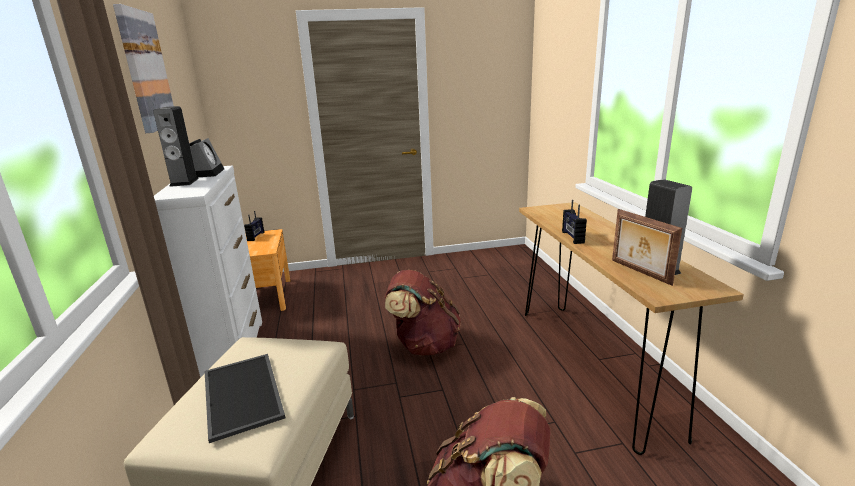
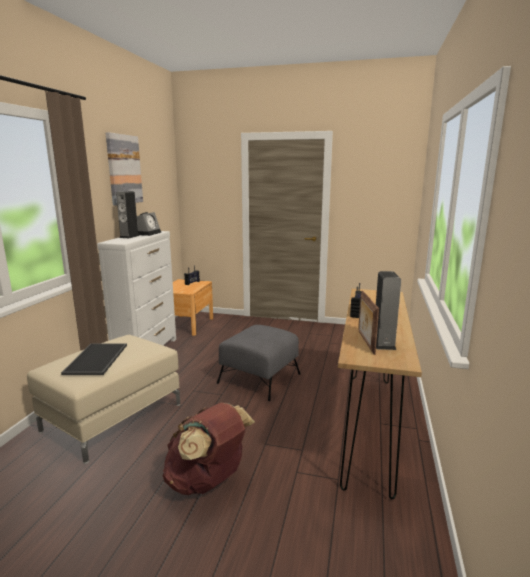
camera: 25 degrees right, 5 degrees down
(424, 345) = (260, 378): brown backpack -> grey ottoman

